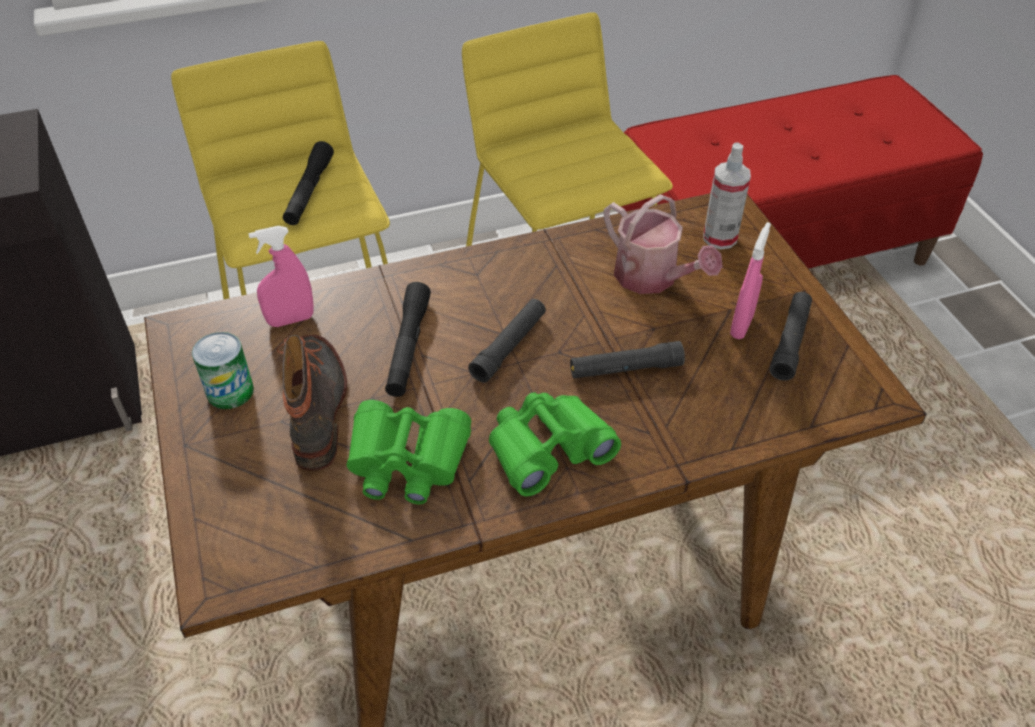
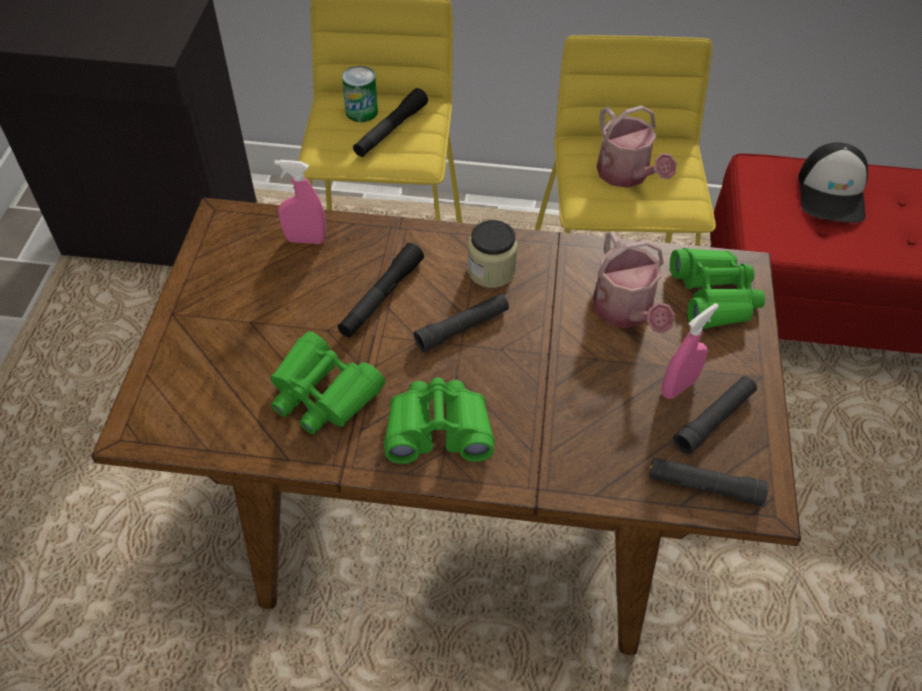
camera: 25 degrees right, 5 degrees up
(230, 391) = (227, 283): can -> can (361, 112)
(318, 407) = (283, 321): boot -> none
(502, 285) = (491, 271): none -> jar
(568, 163) = (626, 175): none -> watering can
(625, 369) = (547, 386): black flashlight -> black flashlight (704, 486)
(719, 238) = (714, 296): spray bottle -> green binoculars
(728, 136) = (832, 193): none -> cap

